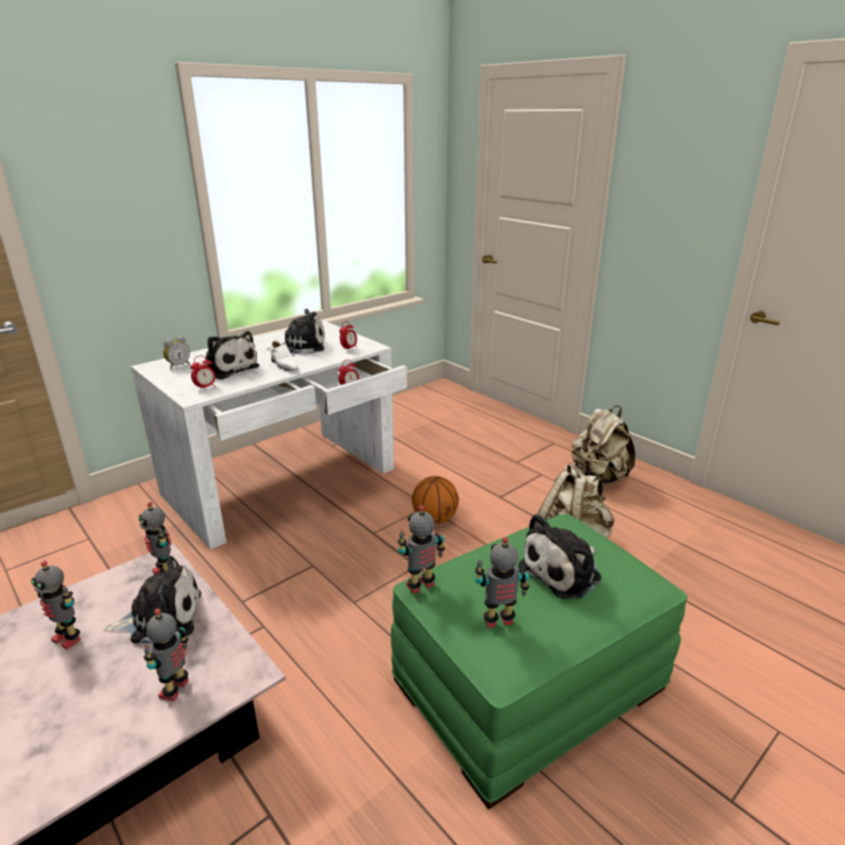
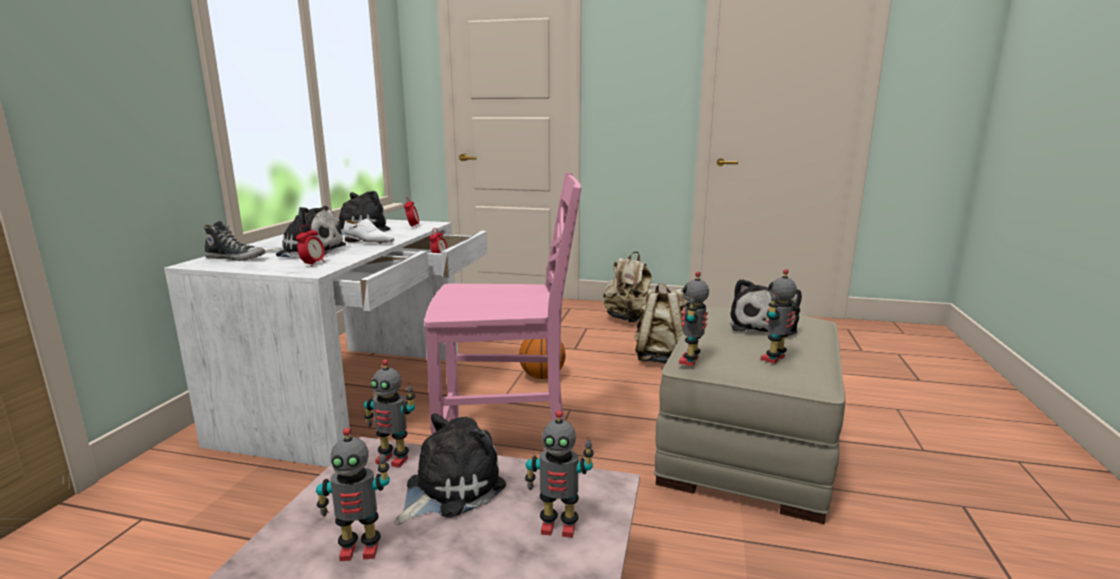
camera: 35 degrees left, 10 degrees down
(176, 689) = (558, 526): toy robot -> toy robot turned 60 degrees counterclockwise
(178, 366) = (236, 258): alarm clock -> shoe
(322, 588) = (508, 453): none -> pink chair
(528, 685) = (748, 446): green ottoman -> beige ottoman

